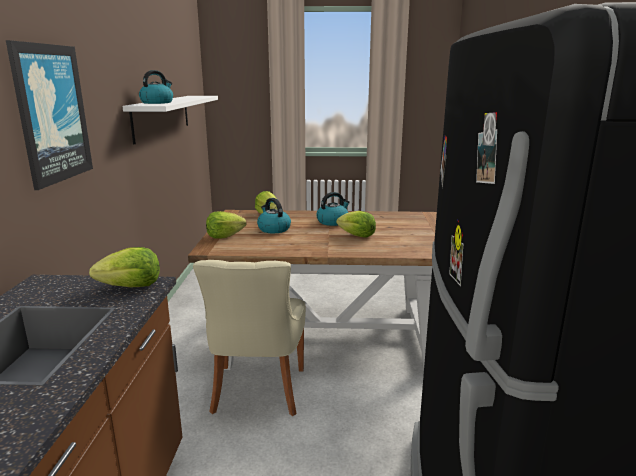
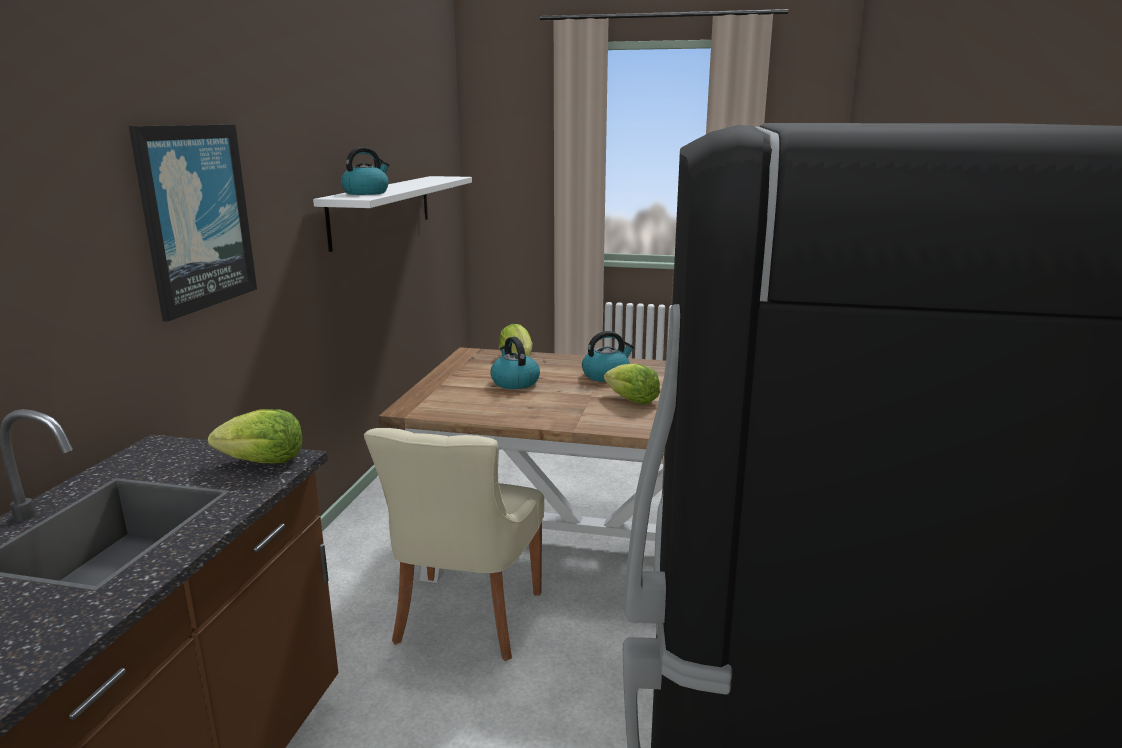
camera: 10 degrees right, 0 degrees up
(224, 236) = (440, 389): lettuce -> none

